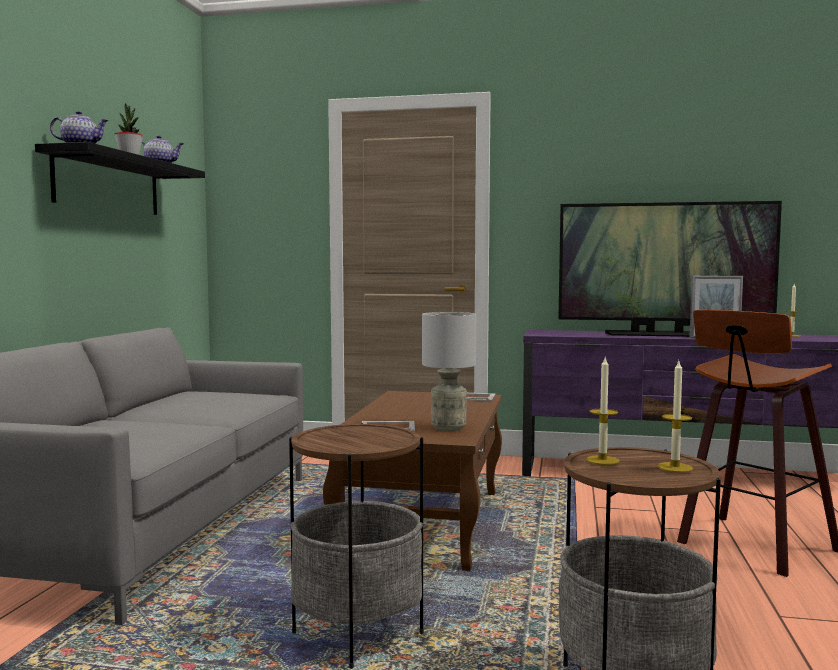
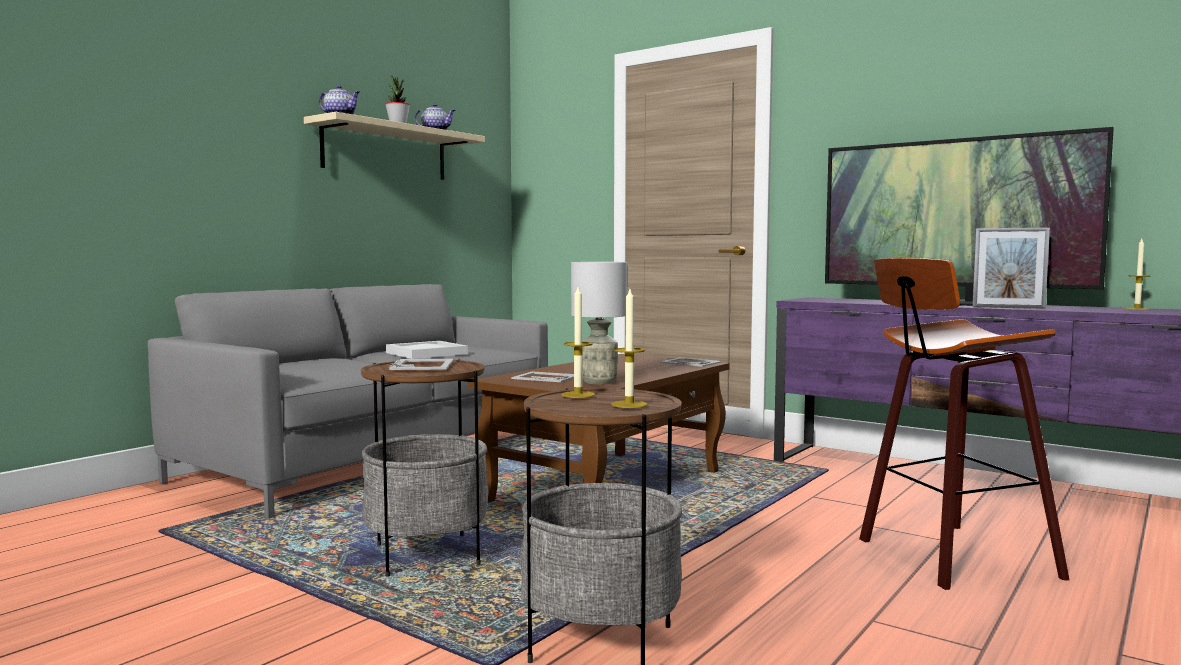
camera: 25 degrees right, 0 degrees up
(108, 184) = (386, 151): black shelf -> beige shelf
(200, 406) = (428, 353): none -> white tray
(351, 434) = (423, 364): none -> picture frame

